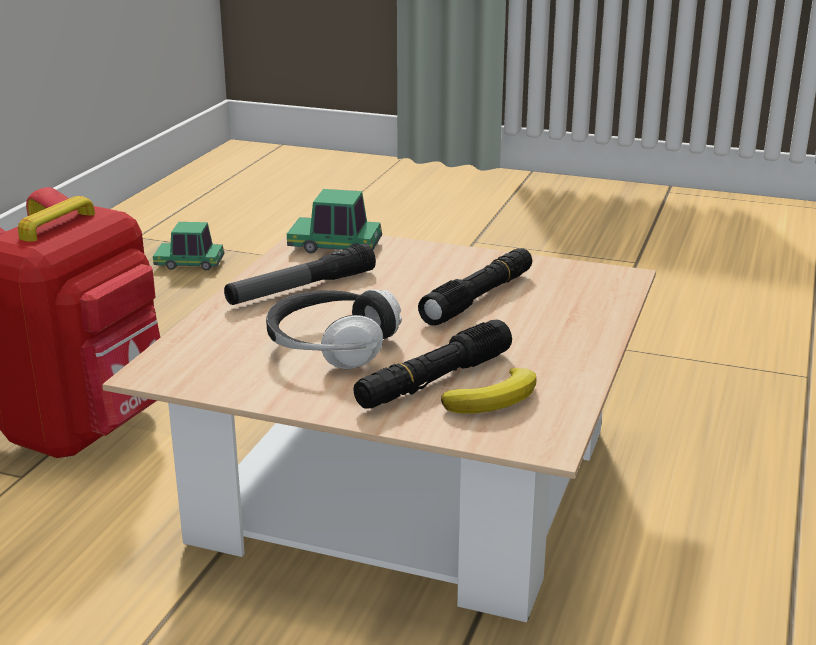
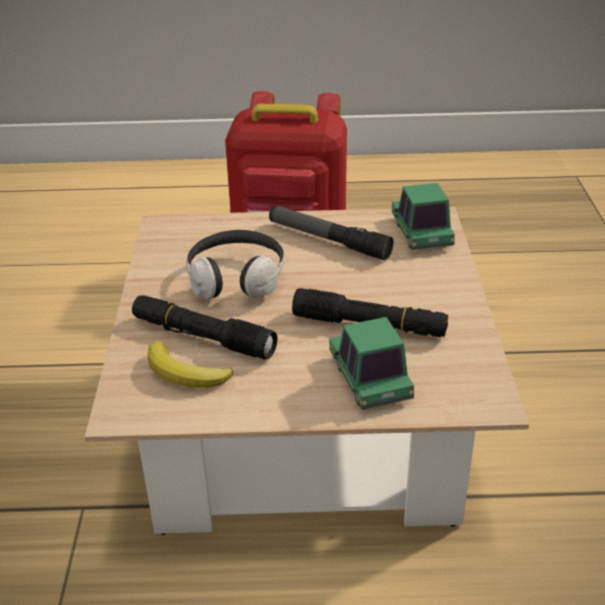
camera: 70 degrees right, 10 degrees up
(190, 263) = (557, 212): toy car -> toy car (370, 378)

